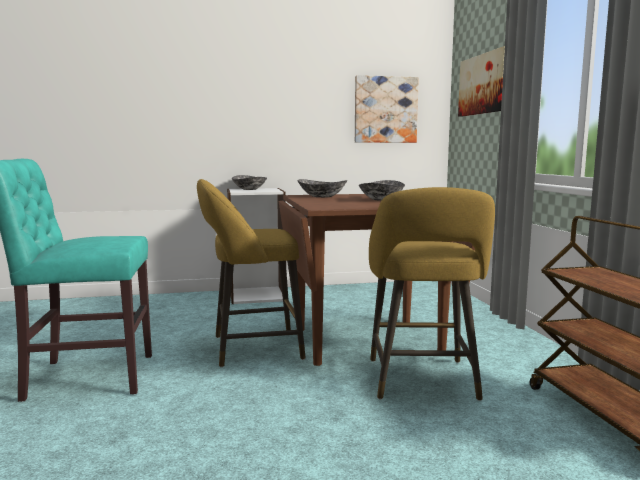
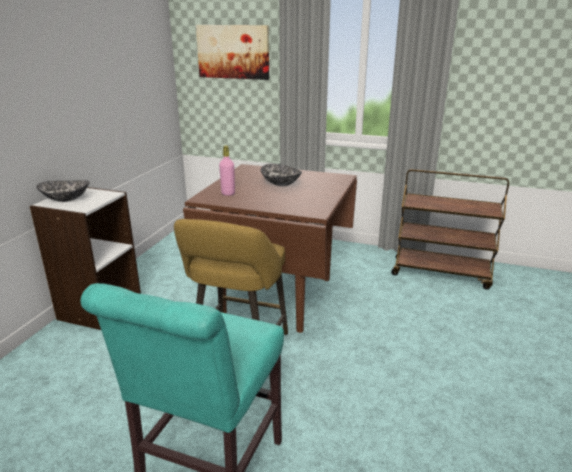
camera: 60 degrees left, 15 degrees up
(321, 196) = (228, 193): bowl -> pink bottle
(385, 110) = (138, 75): picture -> none
(423, 382) = (362, 302): yellow stool -> none

